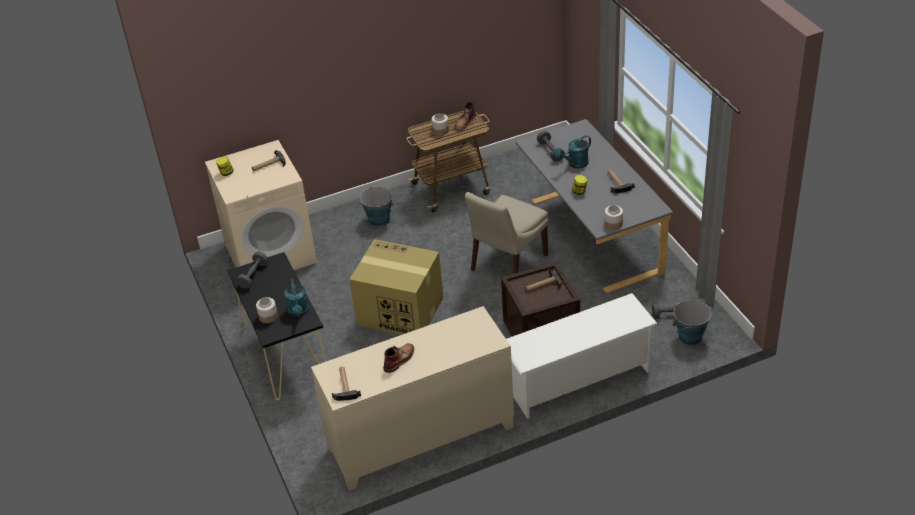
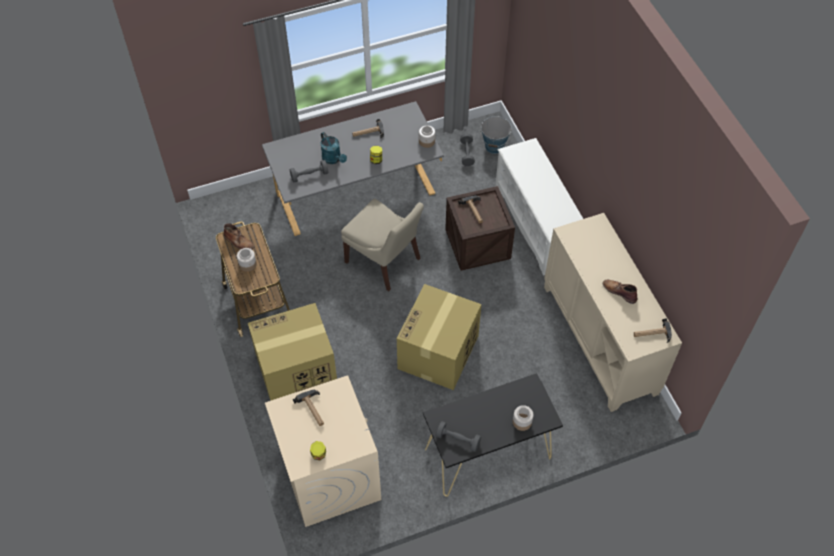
camera: 90 degrees left, 15 degrees up
(299, 312) = (517, 394): turquoise watering can -> none
(379, 220) = (295, 369): bucket -> cardboard box

